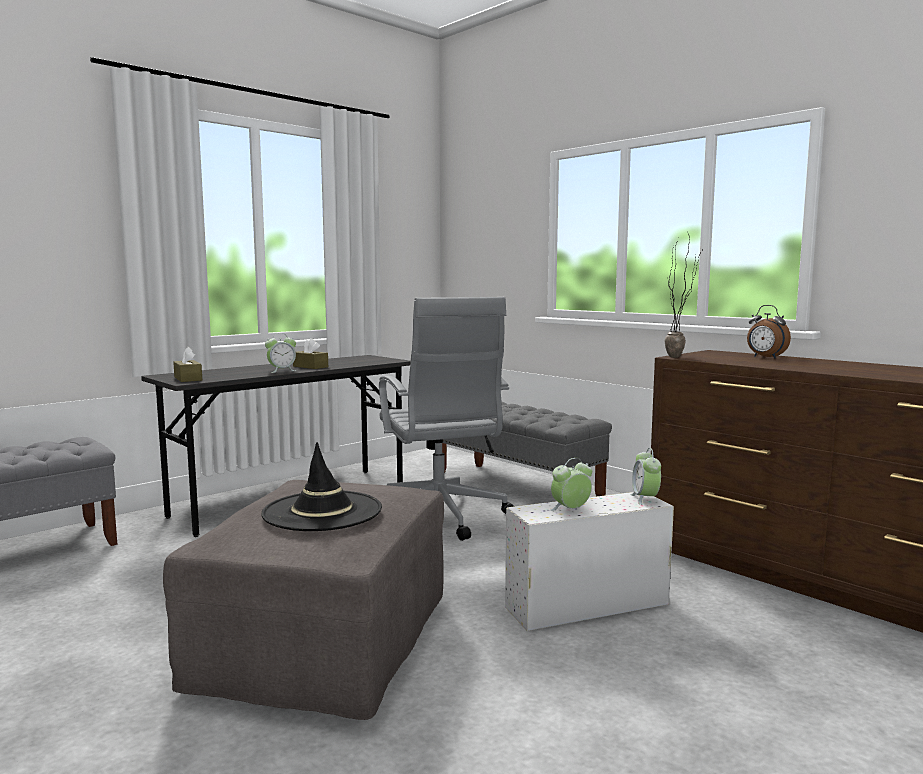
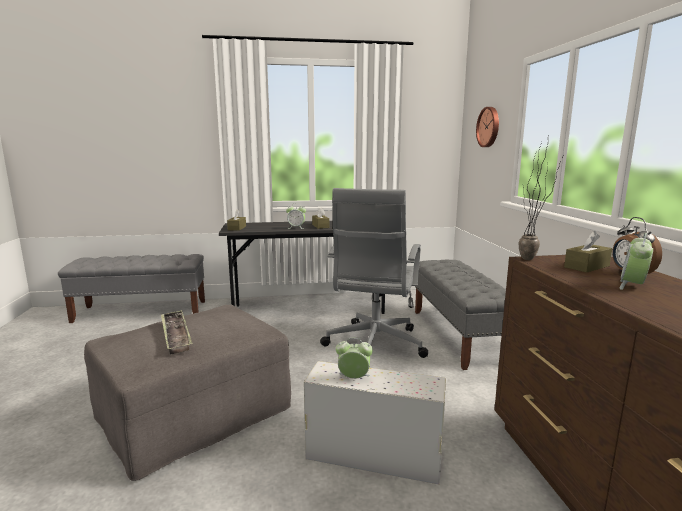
camera: 35 degrees right, 5 degrees up
(322, 511) = (176, 335): black hat -> tray
(496, 229) = (489, 127): none -> wall clock
(645, 499) = (431, 387): alarm clock -> alarm clock (632, 286)
(727, 357) = (586, 266): none -> brown tissue box

